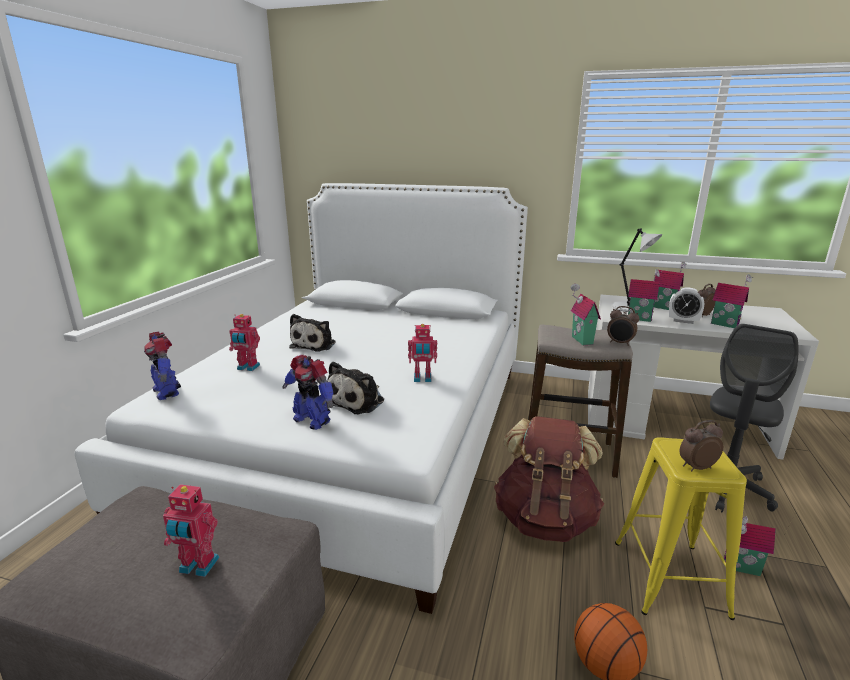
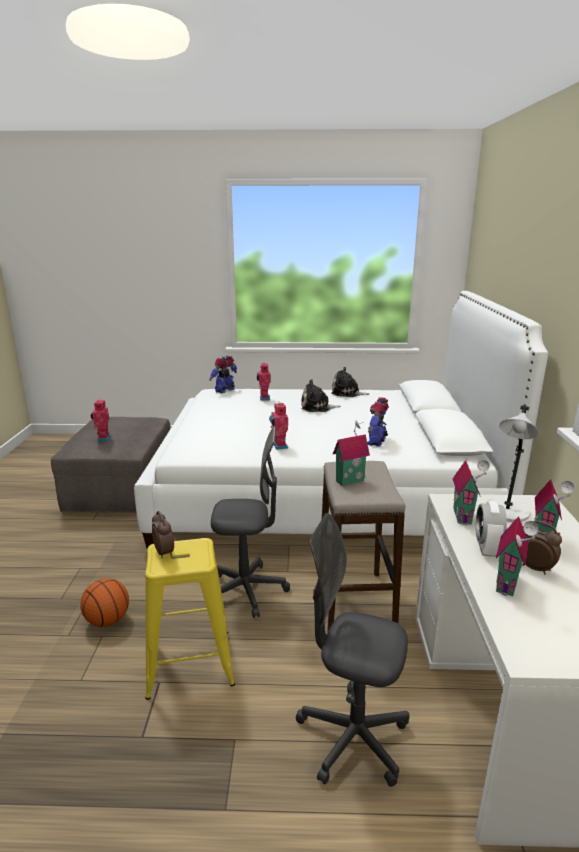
camera: 75 degrees right, 0 degrees up
(312, 420) = (205, 425): toy robot -> toy robot (377, 441)
(358, 401) = (235, 433): plush toy -> plush toy (347, 393)
(545, 519) = (247, 590): brown backpack -> grey office chair
(620, 343) = (350, 497): alarm clock -> none
(741, 569) = (208, 720): toy house -> none

